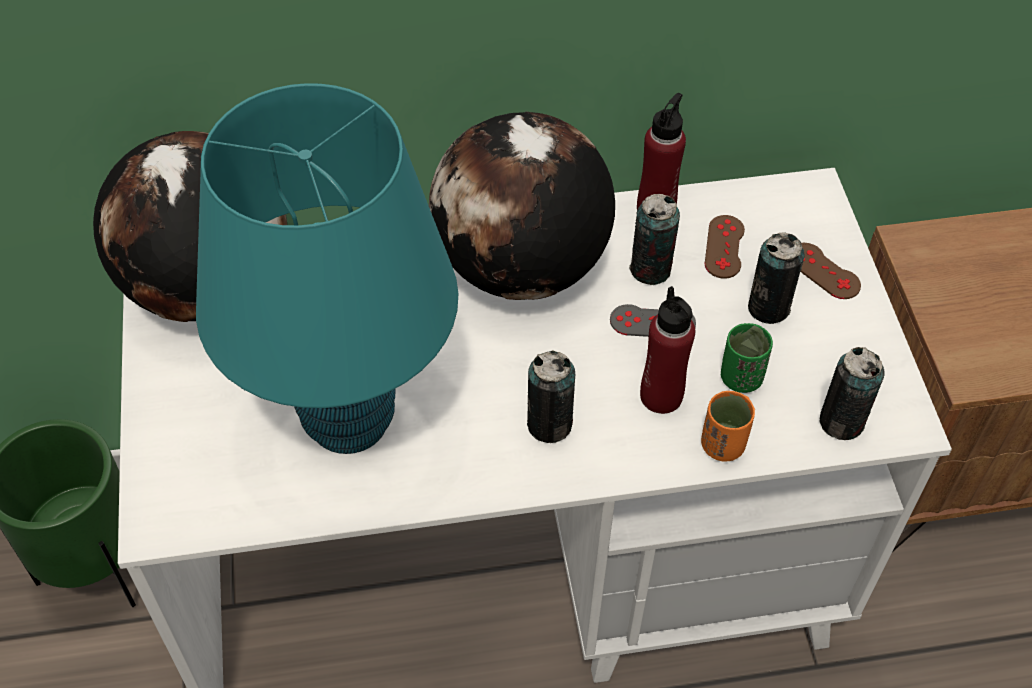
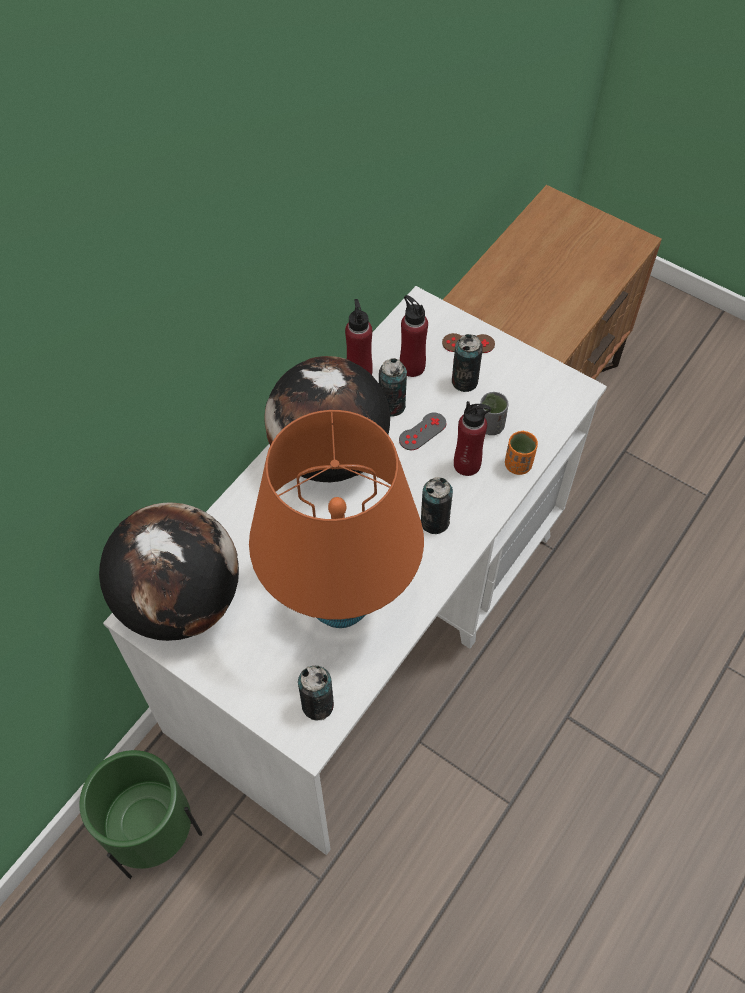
camera: 45 degrees left, 5 degrees up
(349, 421) = (340, 603): turquoise table lamp -> orange table lamp
(724, 247) = (412, 366): brown game controller -> red bottle
(741, 378) = (490, 426): green cup -> grey cup
(841, 422) = (553, 411): can -> can (317, 705)

